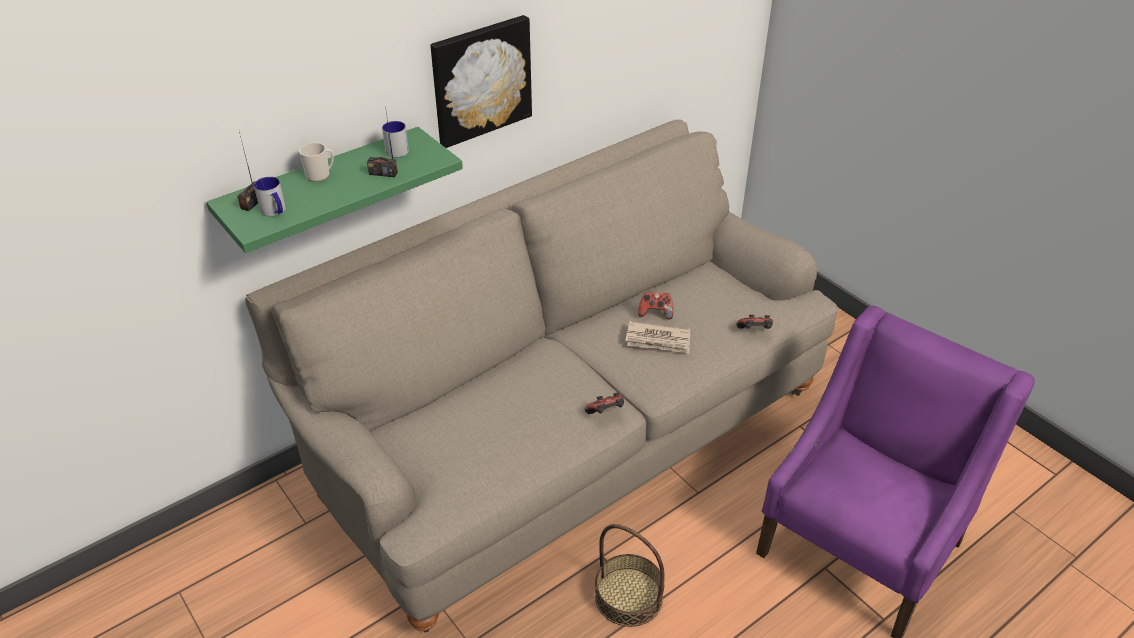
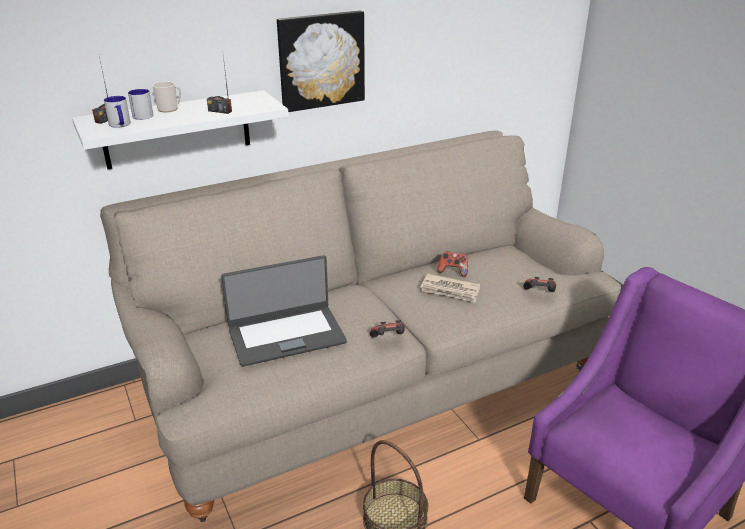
camera: 10 degrees right, 10 degrees down
(323, 190) = (177, 129): green shelf -> white shelf
(395, 149) = (237, 100): mug -> mug (142, 115)
(493, 423) = (286, 335): none -> laptop

